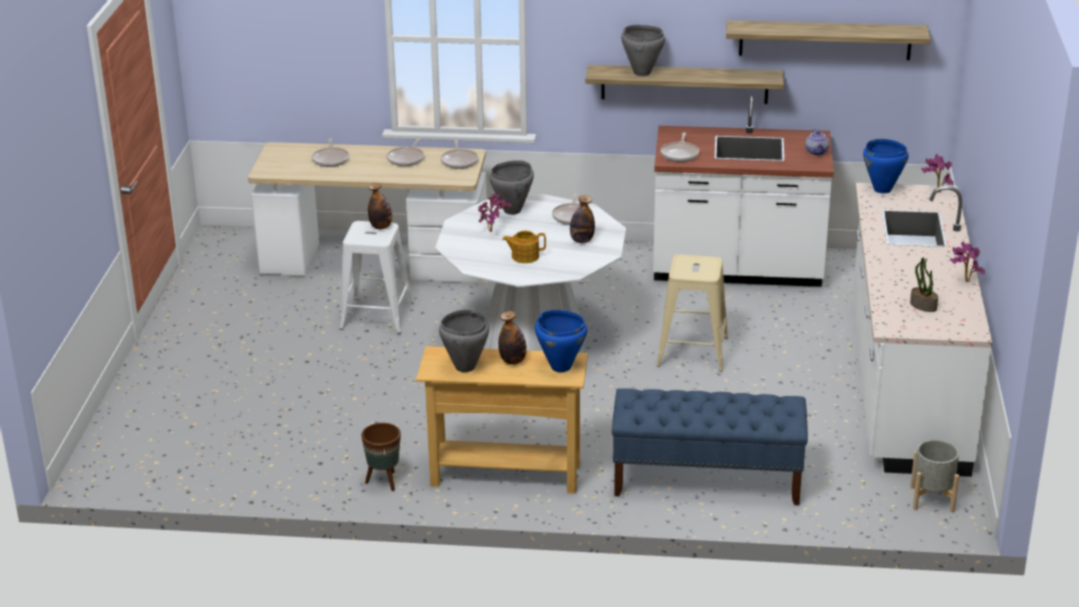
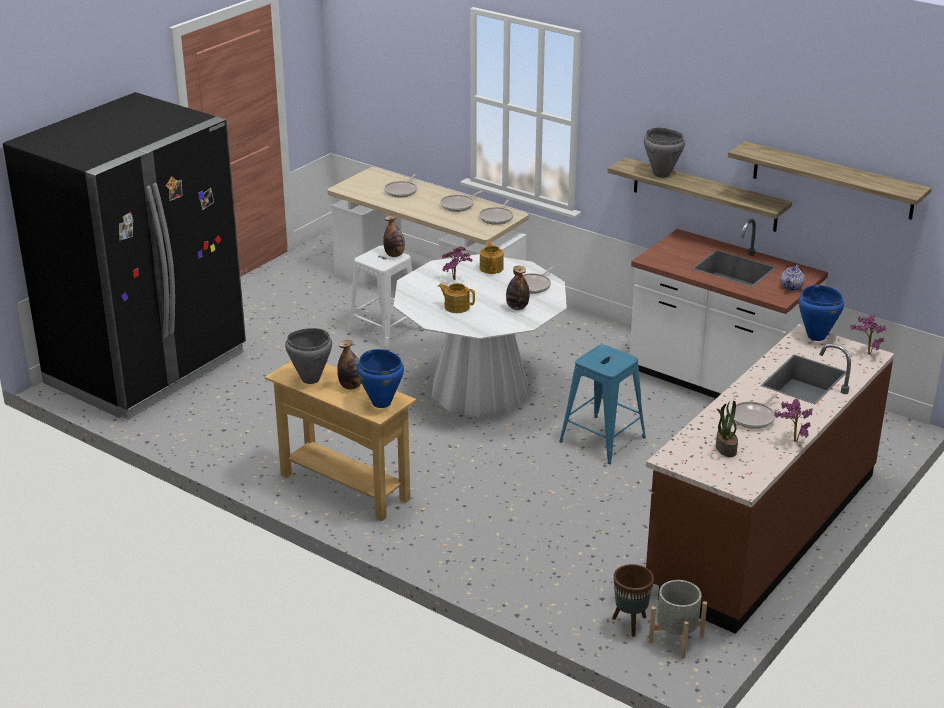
camera: 30 degrees right, 0 degrees up
(163, 429) = (147, 368): none -> black fridge
(384, 482) = (251, 460): brown planter -> brown planter (630, 624)
(513, 210) = (491, 268): grey cooking pot -> teapot
(680, 154) = (665, 257): frying pan -> frying pan (753, 418)
(692, 351) = (602, 439): beige stool -> blue stool
(706, 481) = (496, 550): blue bench -> none
(904, 384) = (762, 530): white counter -> brown counter

